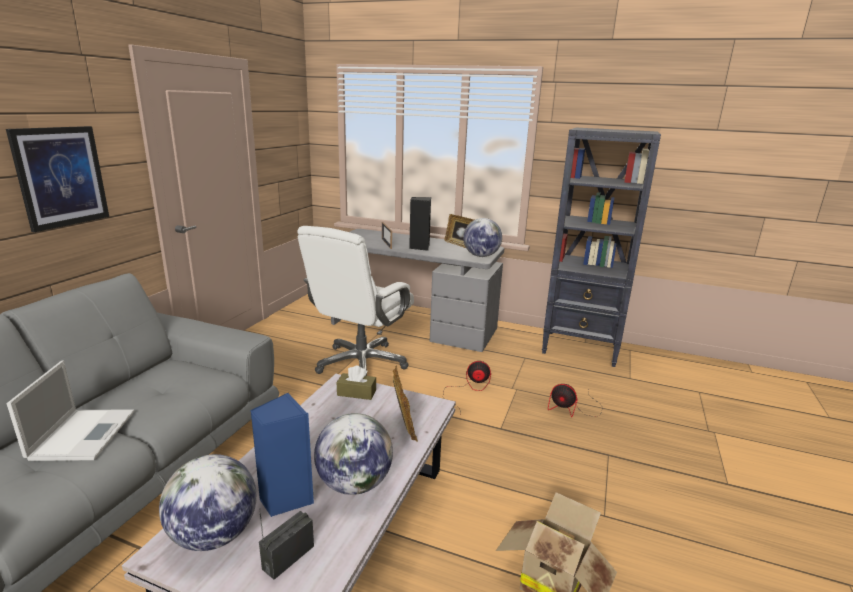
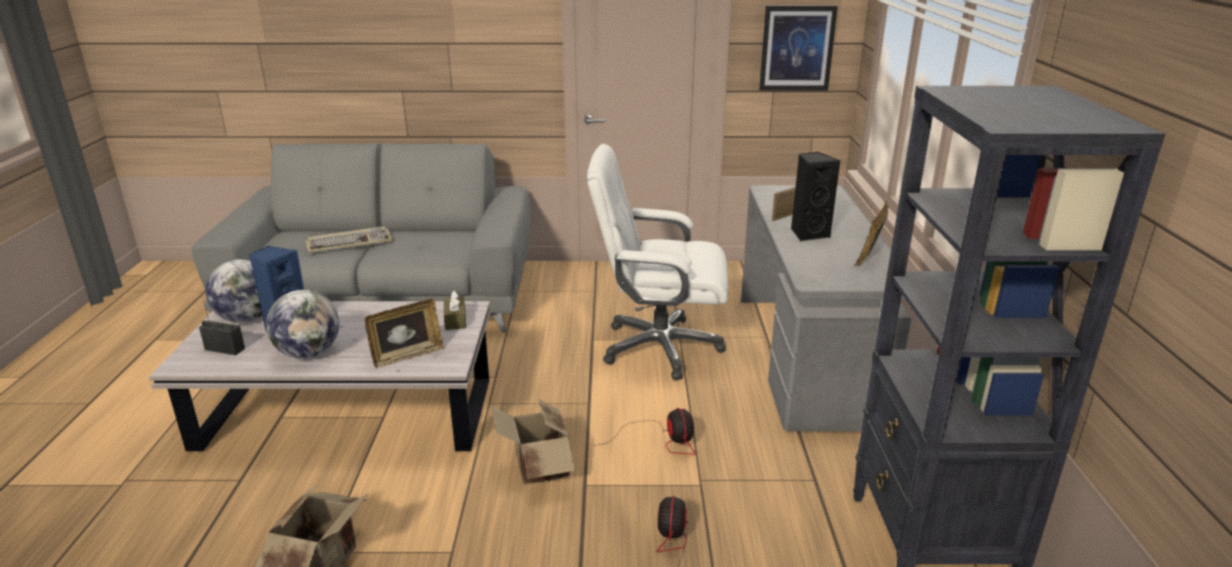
camera: 70 degrees right, 5 degrees up
(61, 177) = (470, 48): picture -> picture (797, 48)
(83, 433) = (350, 243): laptop -> keyboard
(475, 444) = (537, 469): none -> cardboard box
(481, 256) = (830, 279): globe -> none

